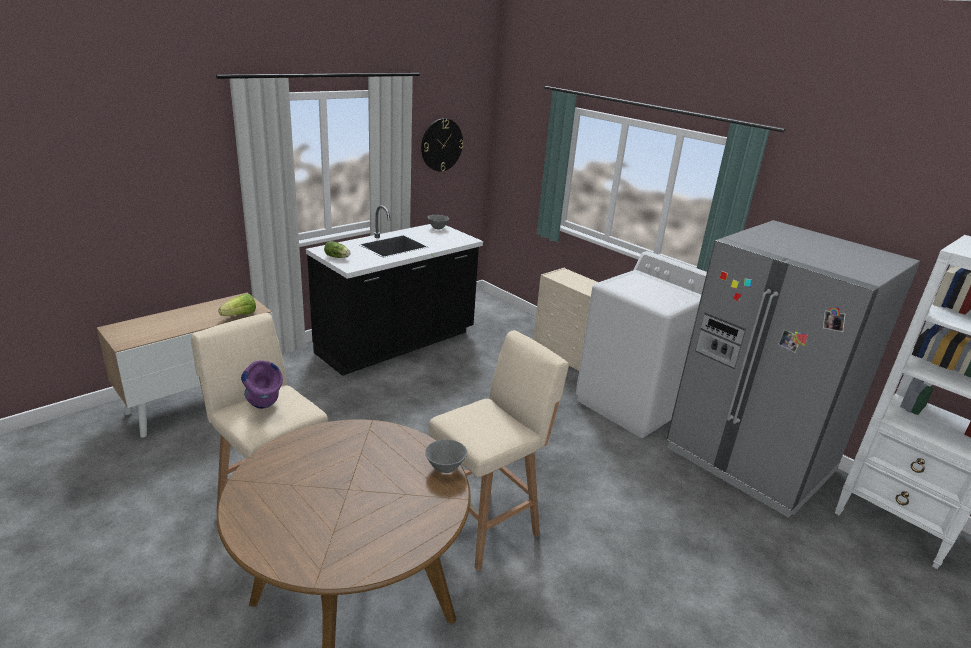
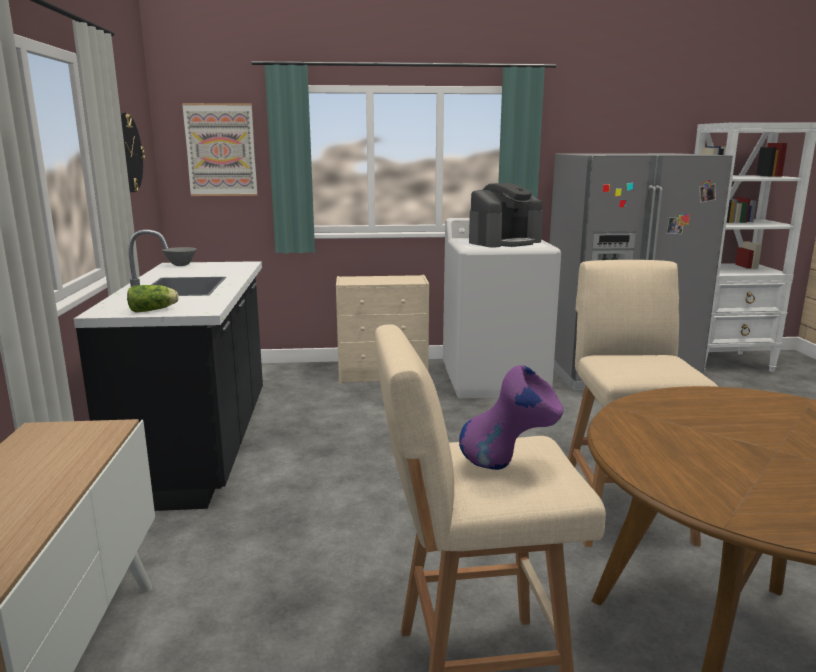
camera: 50 degrees left, 10 degrees down
(240, 315) = (103, 443): lettuce -> none
(445, 468) = (744, 395): grey bowl -> none
(525, 147) = (221, 150): none -> picture
(654, 290) = (504, 242): none -> coffee machine

